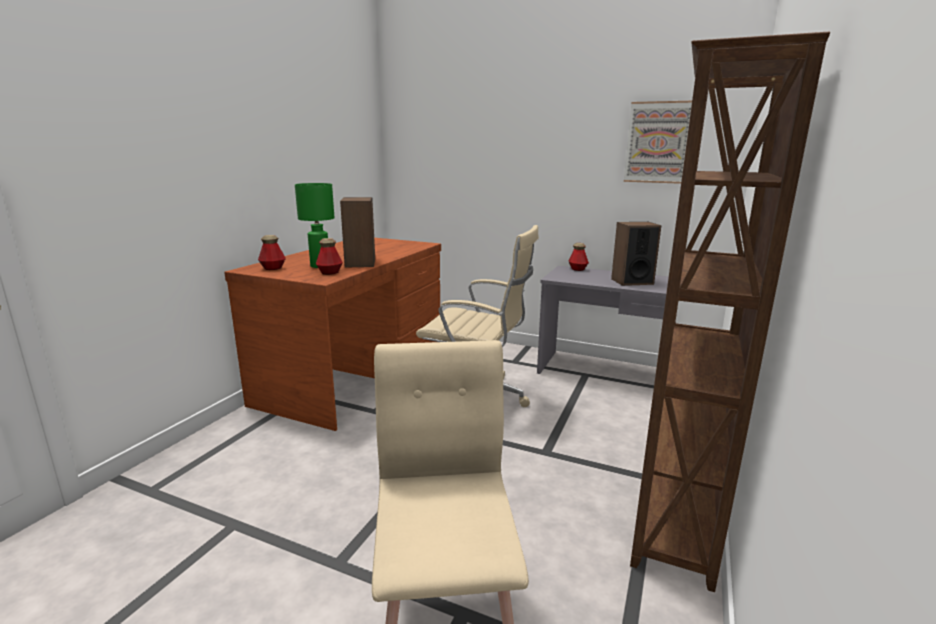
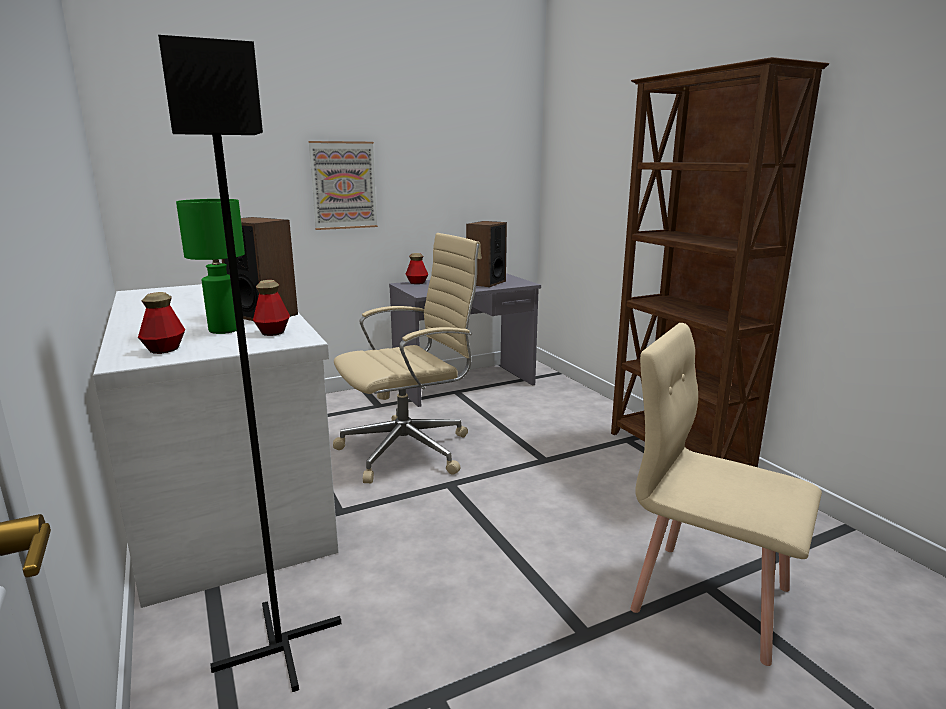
camera: 50 degrees left, 0 degrees up
(242, 454) = (277, 646): none -> black floor lamp
(355, 375) = (230, 493): brown desk -> white desk
(658, 142) = (470, 141): picture -> picture (343, 185)

